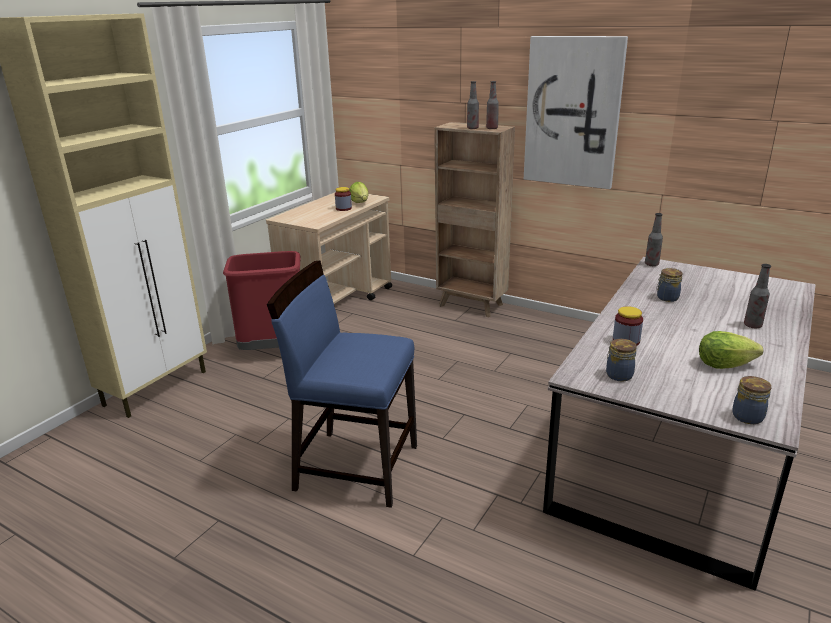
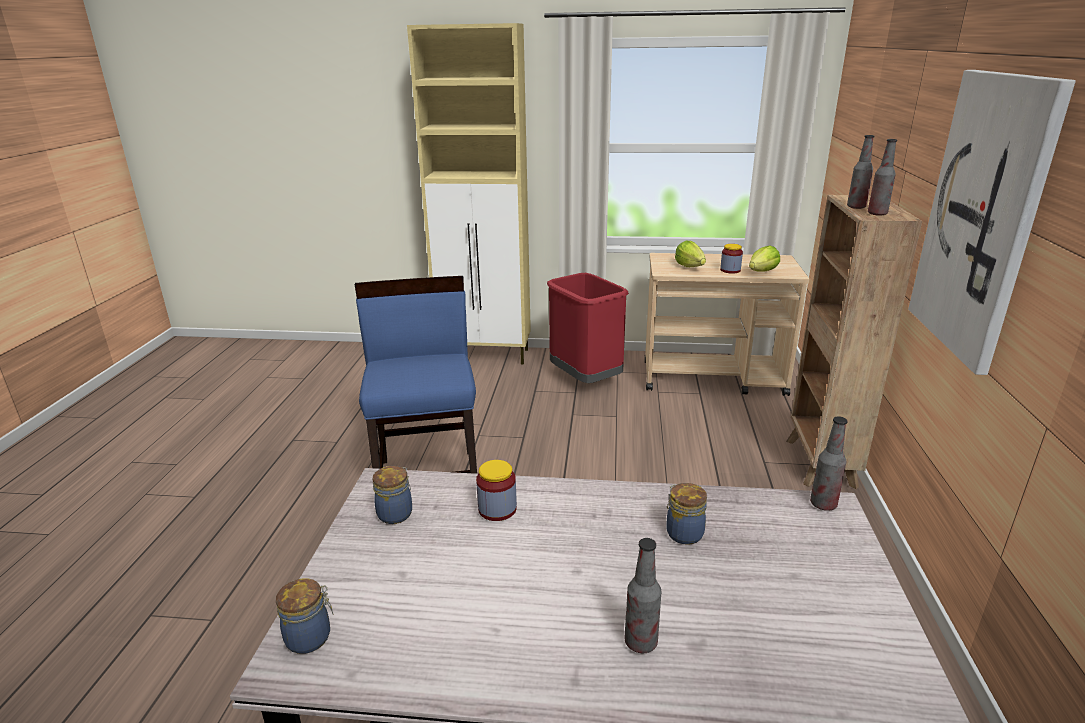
camera: 65 degrees right, 0 degrees up
(723, 365) = (463, 609): lettuce -> lettuce (690, 266)

